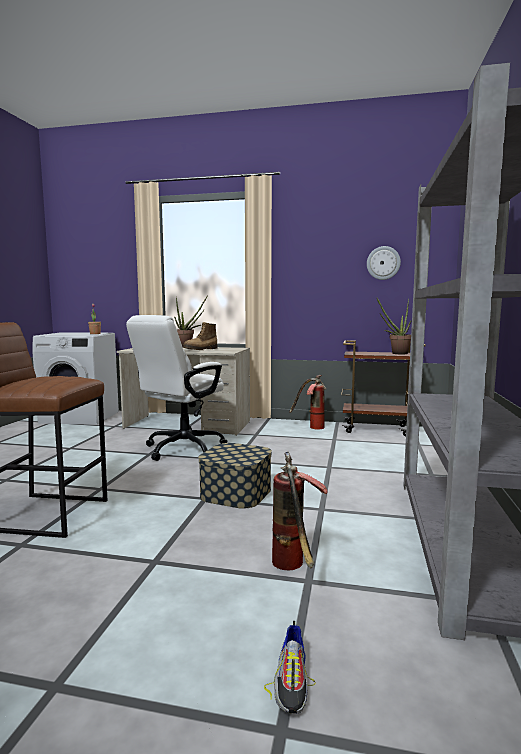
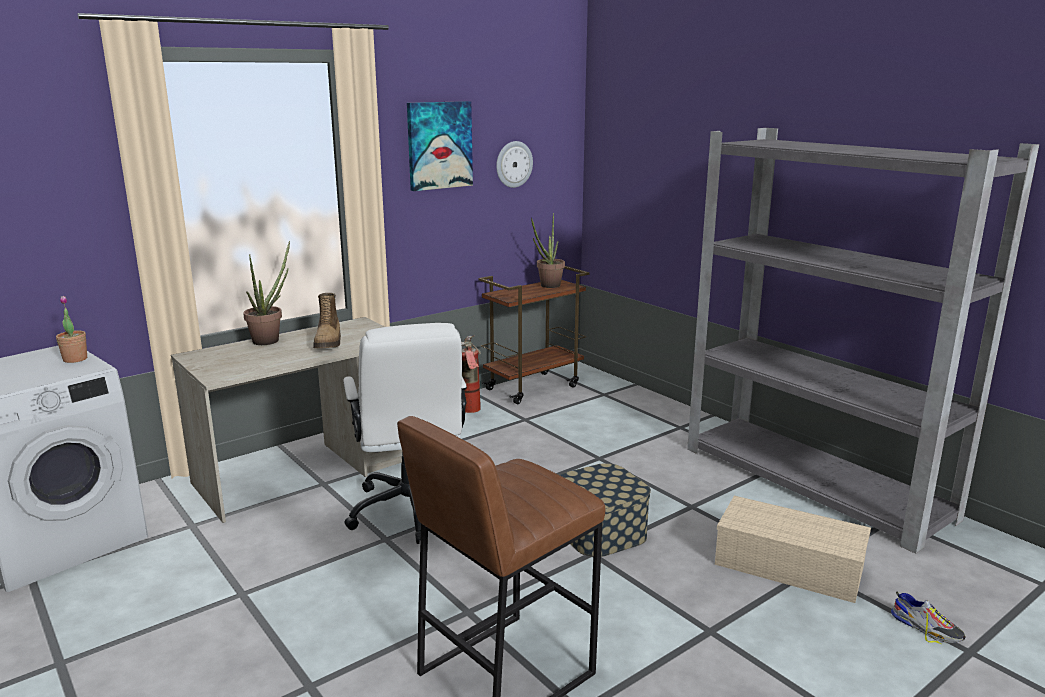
camera: 50 degrees left, 10 degrees up
(294, 568) = (786, 565): fire extinguisher -> beige storage box
(321, 247) = (439, 145): none -> picture

